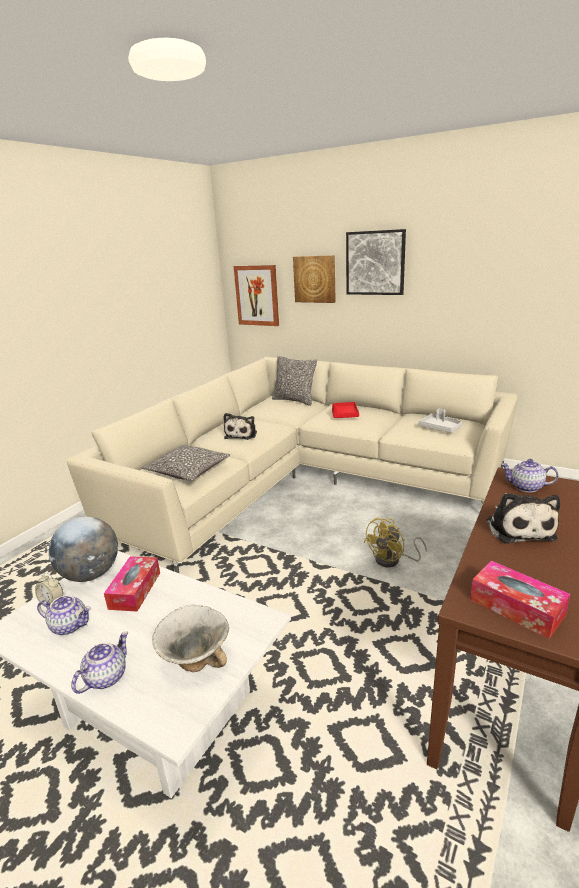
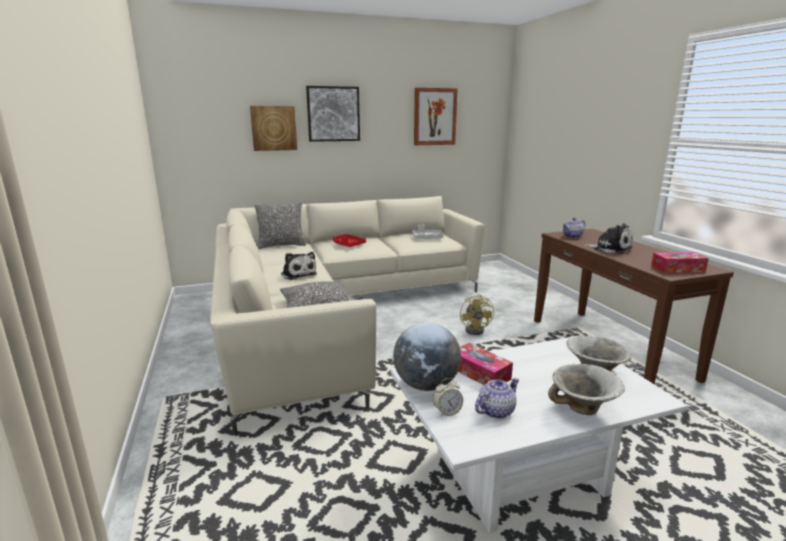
camera: 50 degrees left, 5 degrees down
(106, 677) = (582, 409): teapot -> bowl
(257, 295) = (203, 146): picture -> picture (434, 117)

